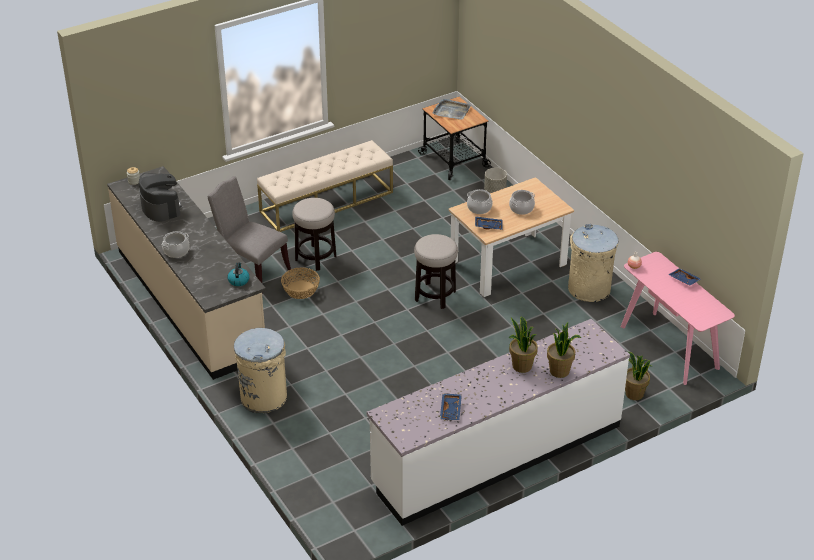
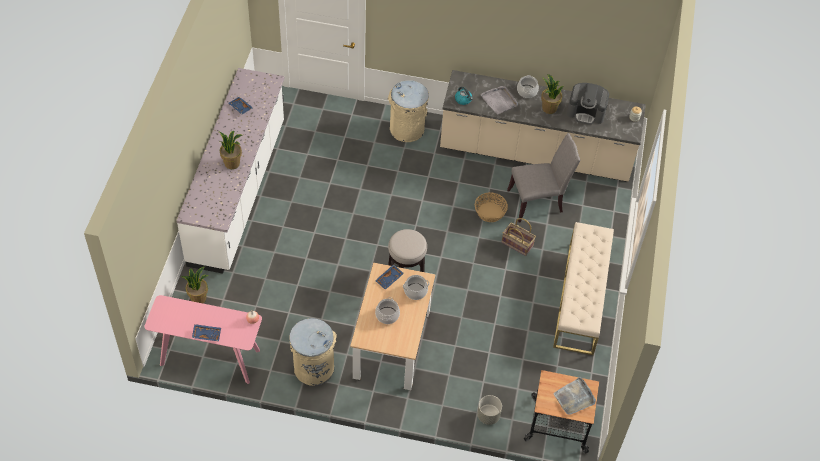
camera: 130 degrees right, 15 degrees up
(211, 259) = (499, 101): none -> grey tray
(315, 258) = (517, 244): stool -> basket
(560, 371) = (206, 176): potted plant -> potted plant (549, 108)

